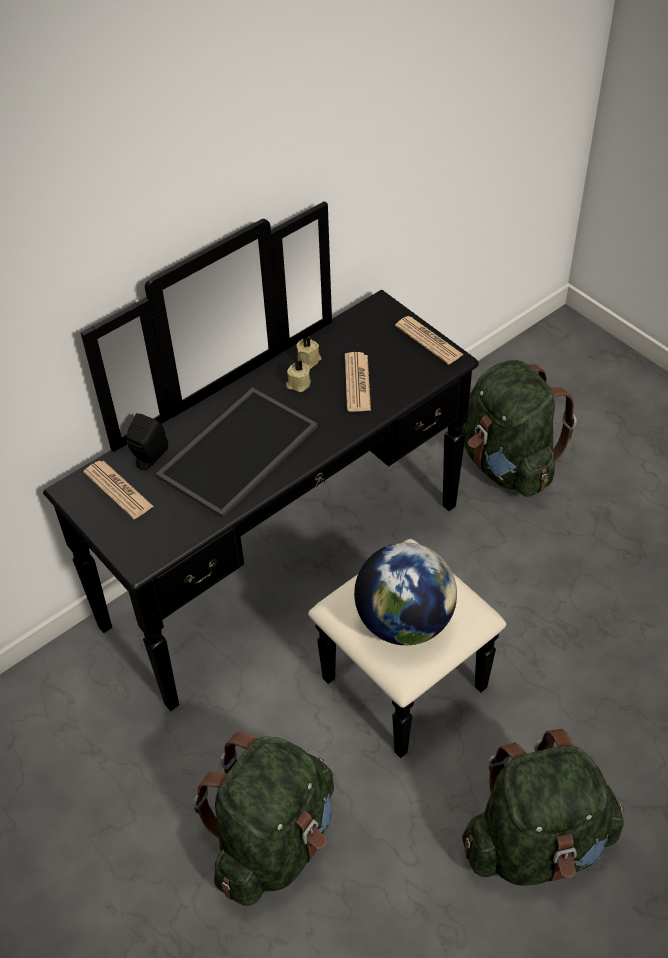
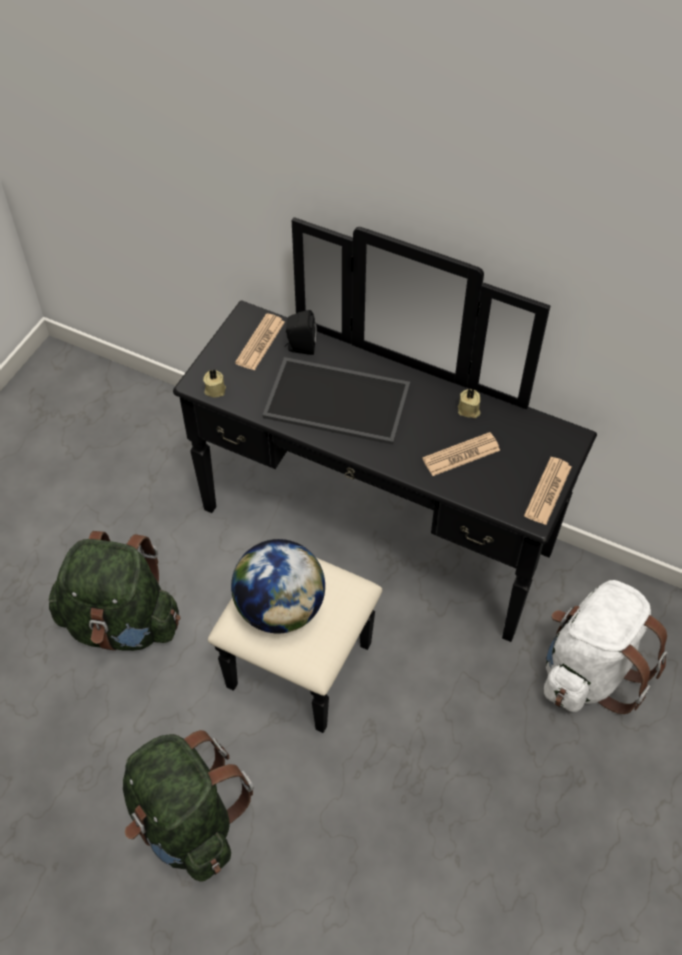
camera: 65 degrees right, 5 degrees up
(298, 384) = (435, 413): beige candle -> beige candle (214, 389)
(507, 463) = (589, 670): green backpack -> white backpack

